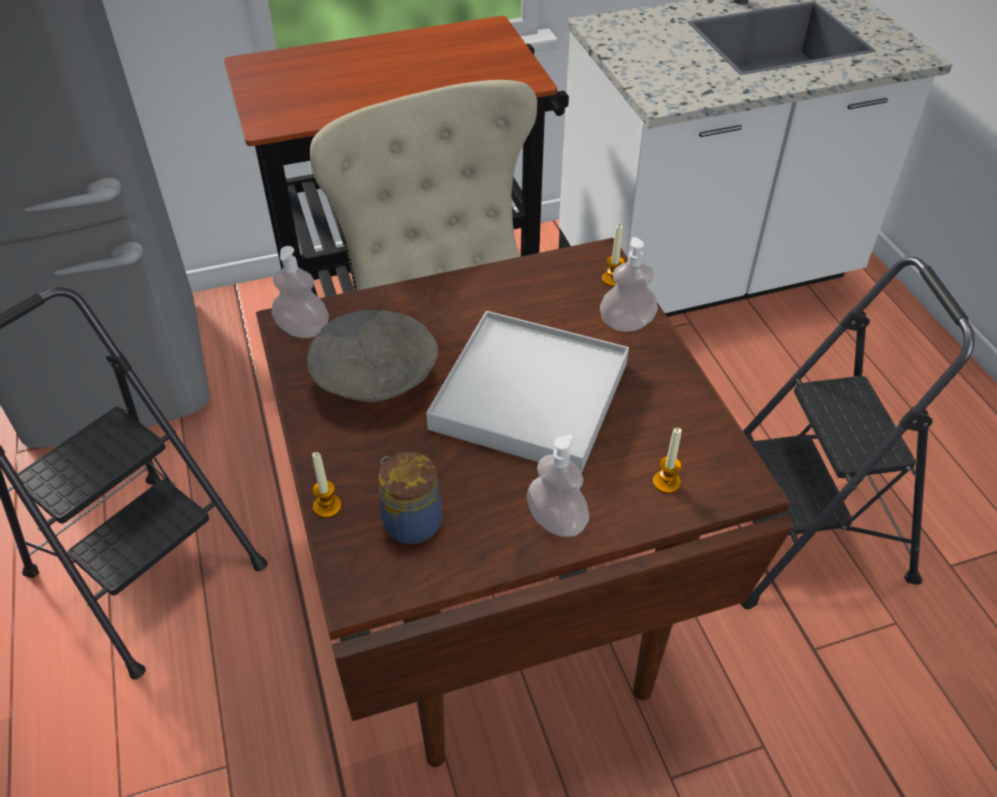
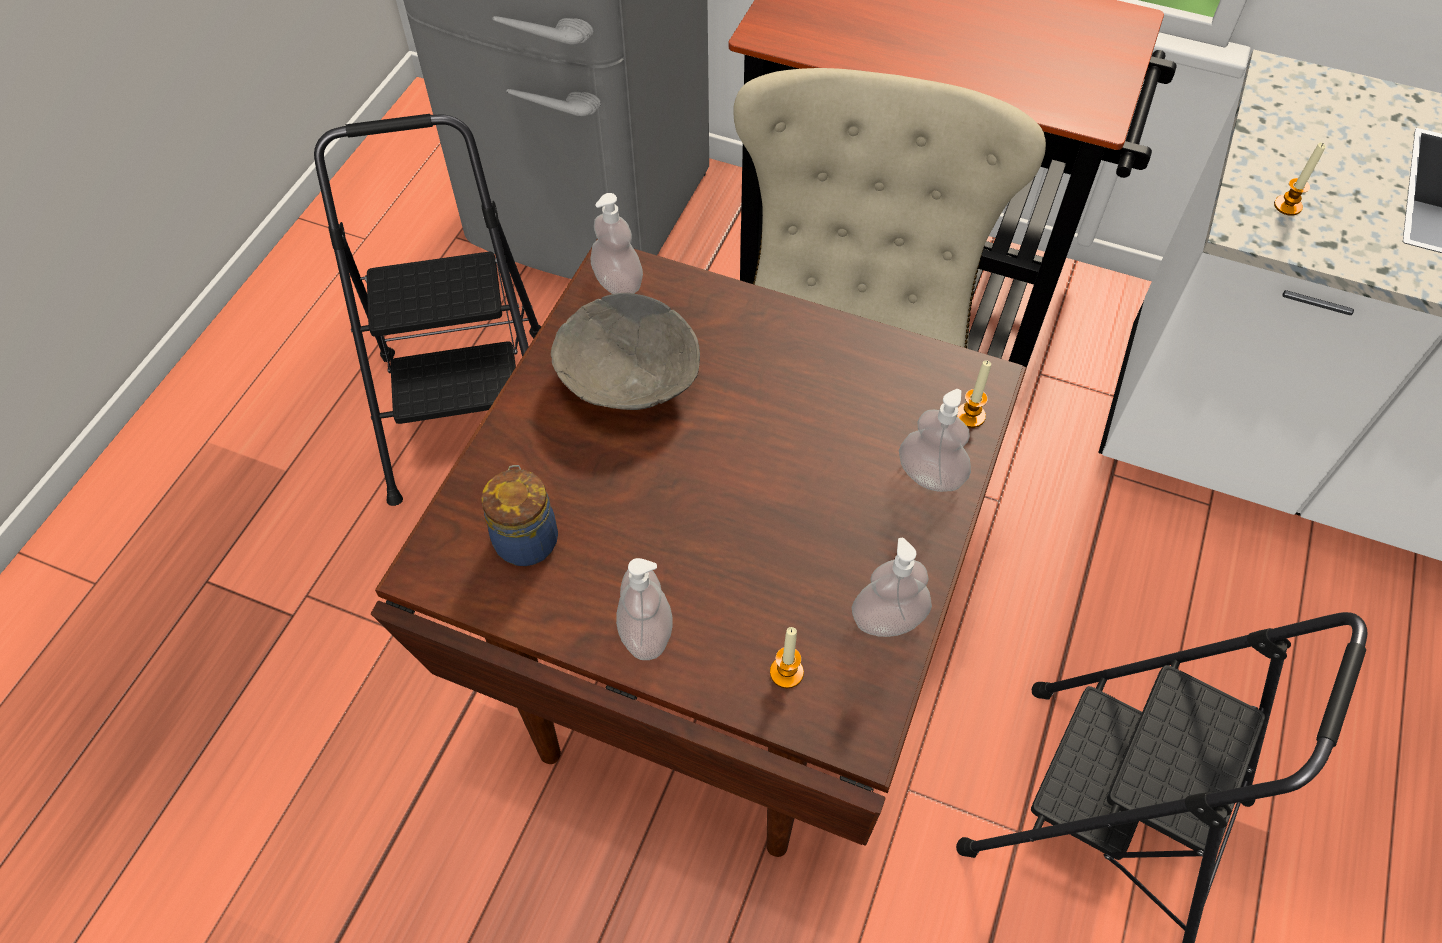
camera: 40 degrees right, 10 degrees up
(327, 506) = (476, 474): candle -> candle (1287, 206)
(529, 396) = (750, 489): white tray -> none
(689, 414) = (888, 619): none -> soap dispenser

